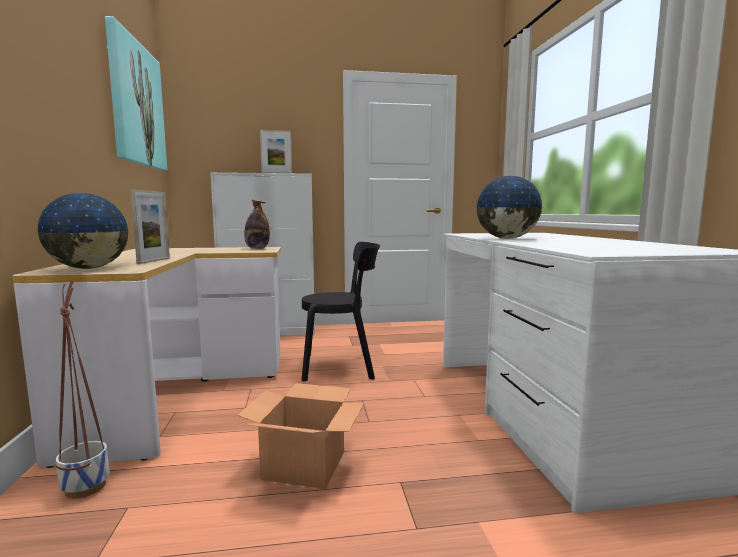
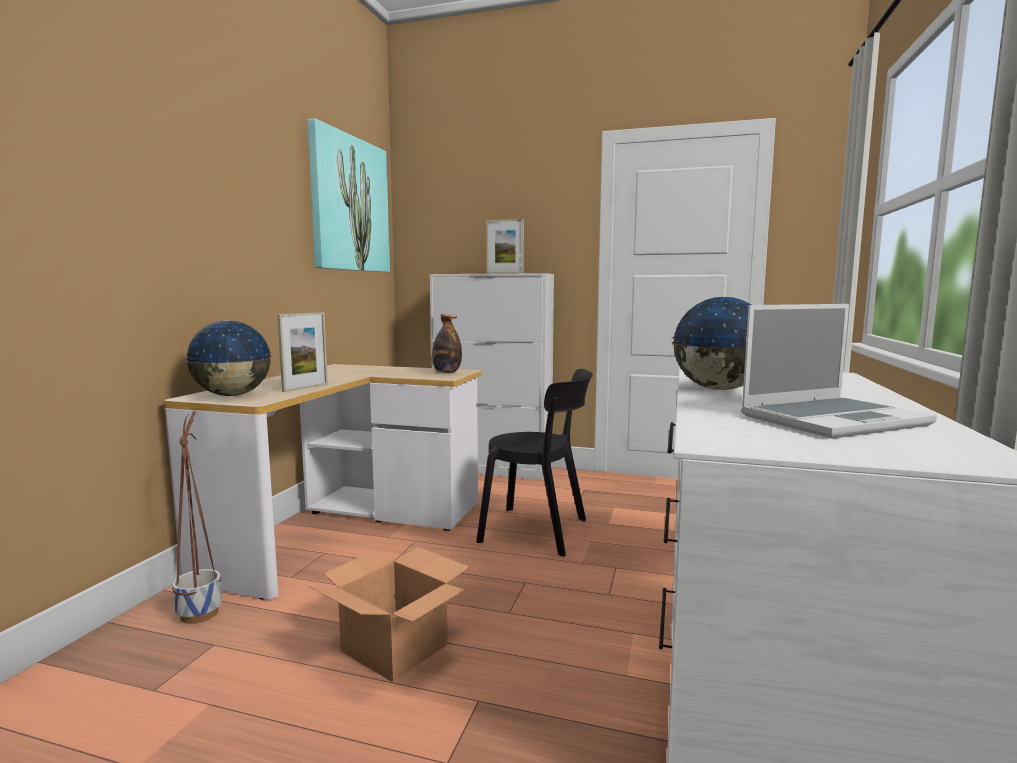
camera: 25 degrees right, 0 degrees up
(610, 244) = (833, 420): none -> laptop

